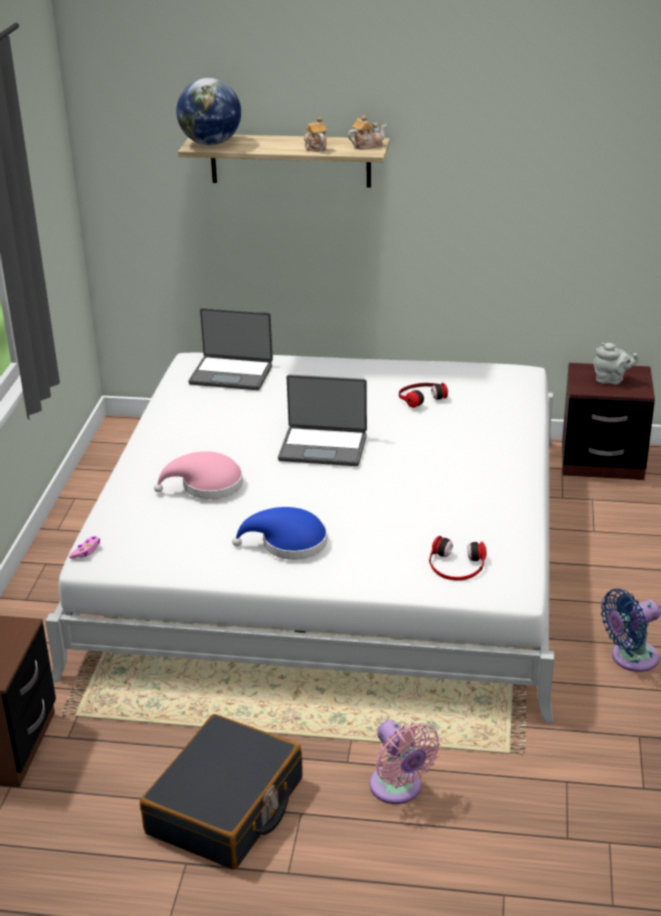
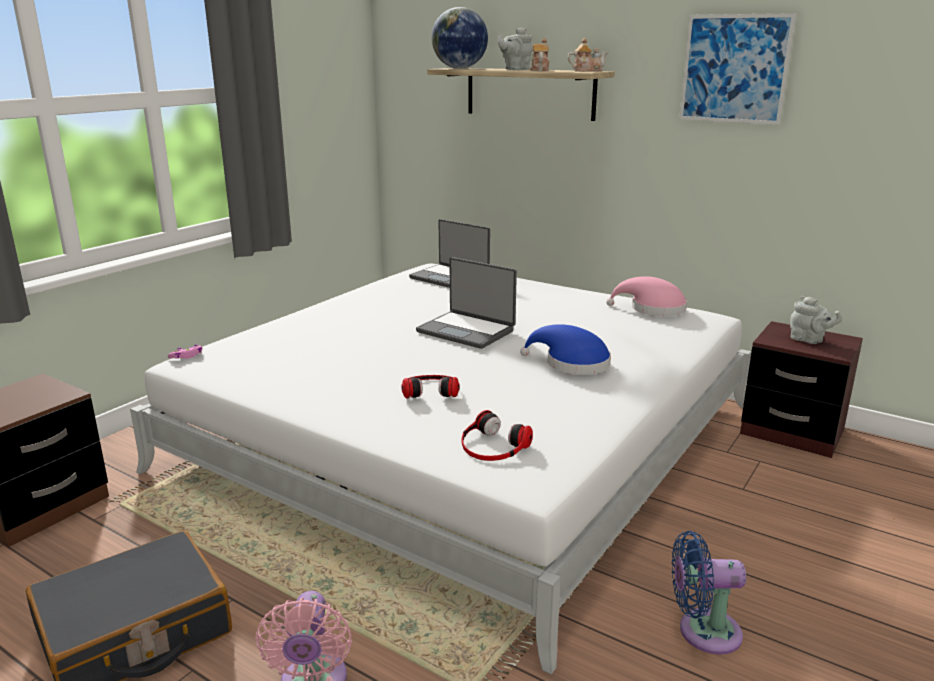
camera: 25 degrees right, 10 degrees down
(207, 486) = (337, 335): pink hat -> pink hat (653, 309)
(283, 145) = (515, 69): none -> grey teapot
(288, 543) = (352, 389): blue hat -> blue hat (572, 363)
(420, 397) = (593, 315): headphones -> headphones (430, 390)
(515, 136) = (734, 69): none -> picture

